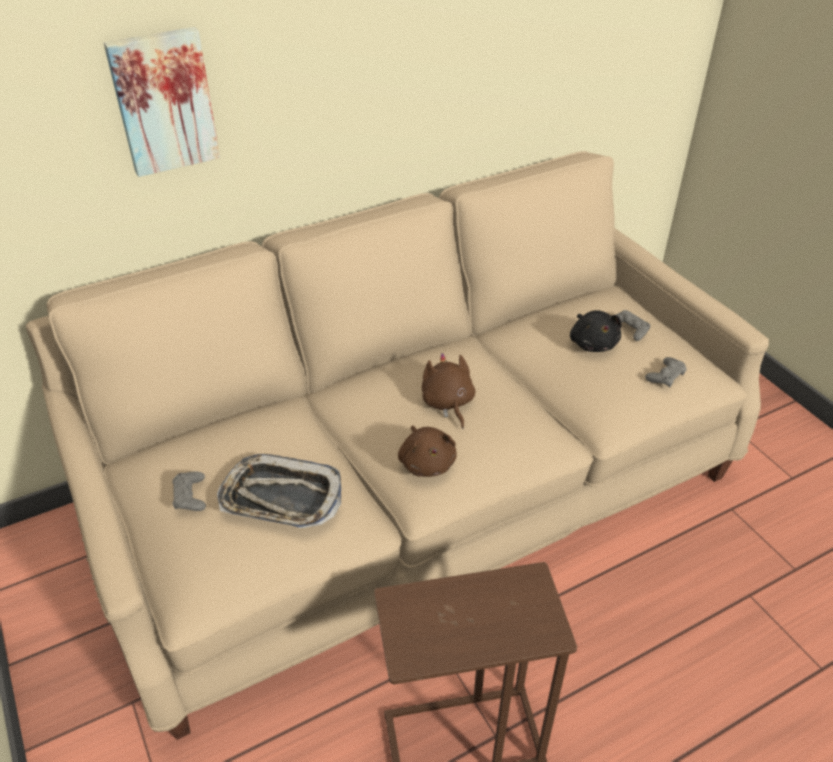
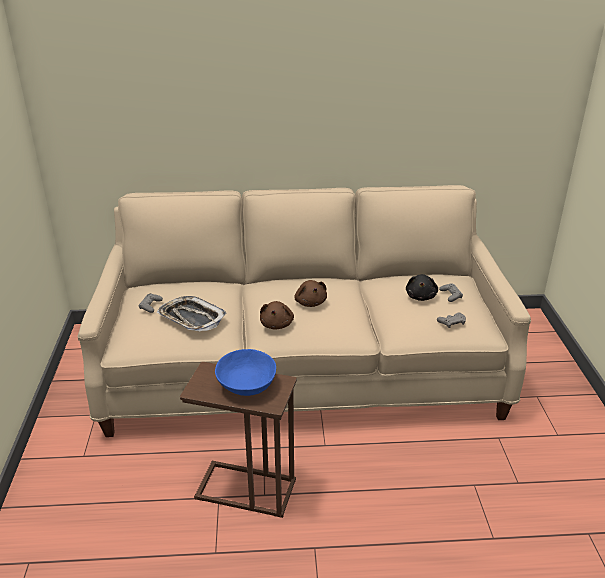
camera: 25 degrees right, 10 degrees down
(163, 101) = (203, 107): picture -> none
(448, 403) = (310, 302): brown plush toy -> brown plush toy turned 150 degrees clockwise
(482, 610) = (246, 385): none -> blue bowl

